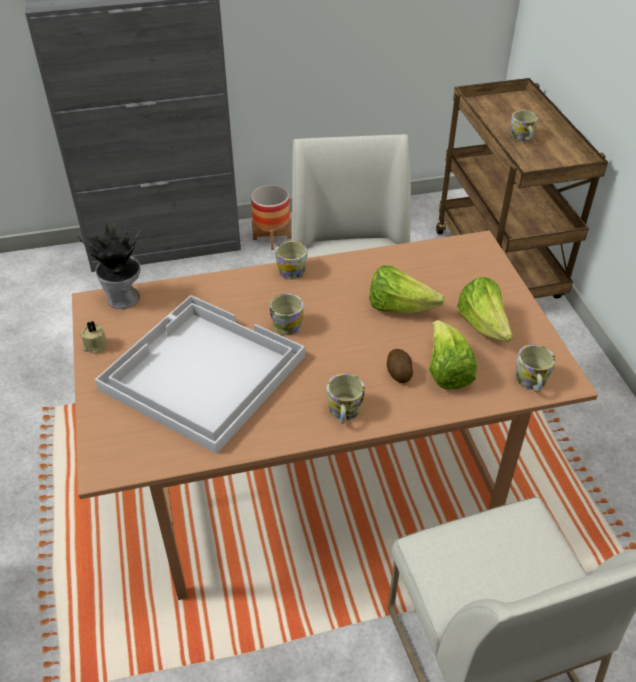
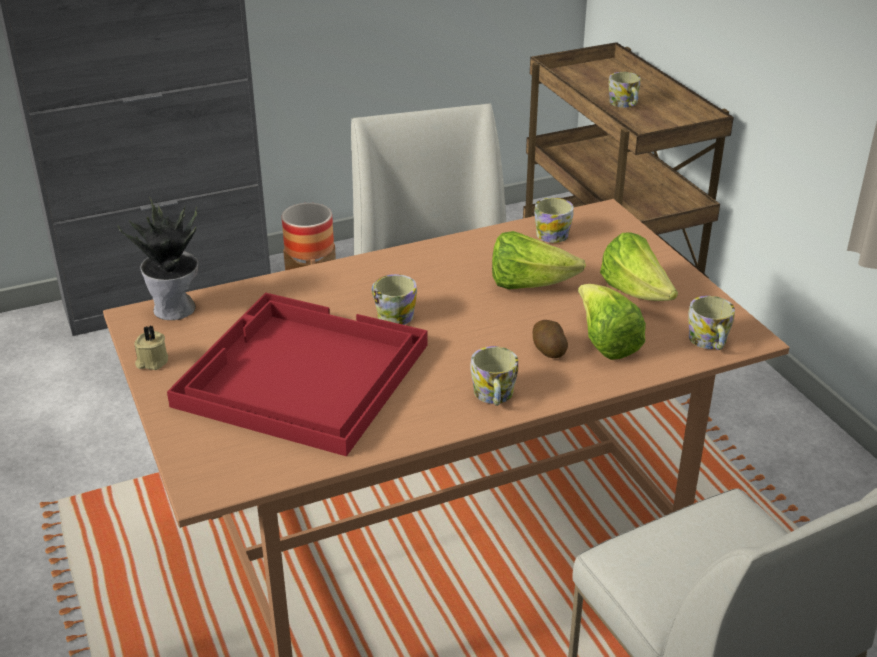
camera: 10 degrees left, 10 degrees down
(201, 373) = (300, 375): white tray -> red tray
(294, 269) = (386, 258): mug -> mug (554, 233)

